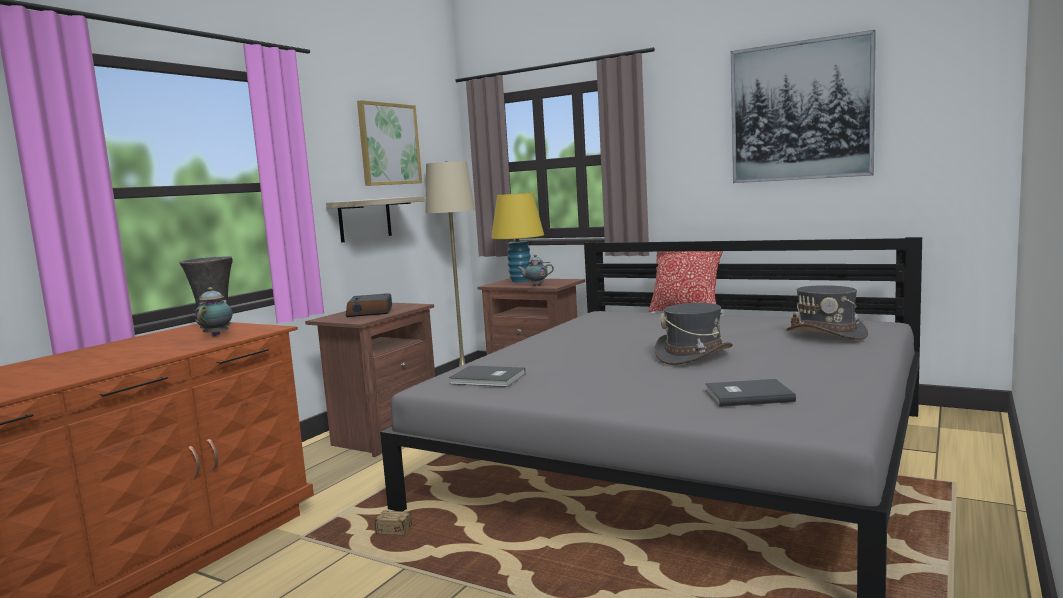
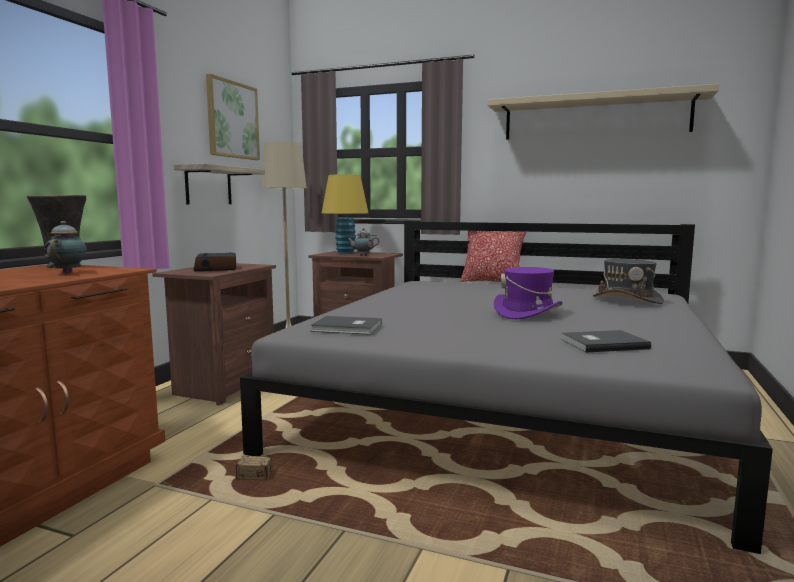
camera: 10 degrees left, 0 degrees up
(693, 355) = (527, 313): grey hat -> purple hat
(800, 111) = (595, 117): picture -> beige shelf

